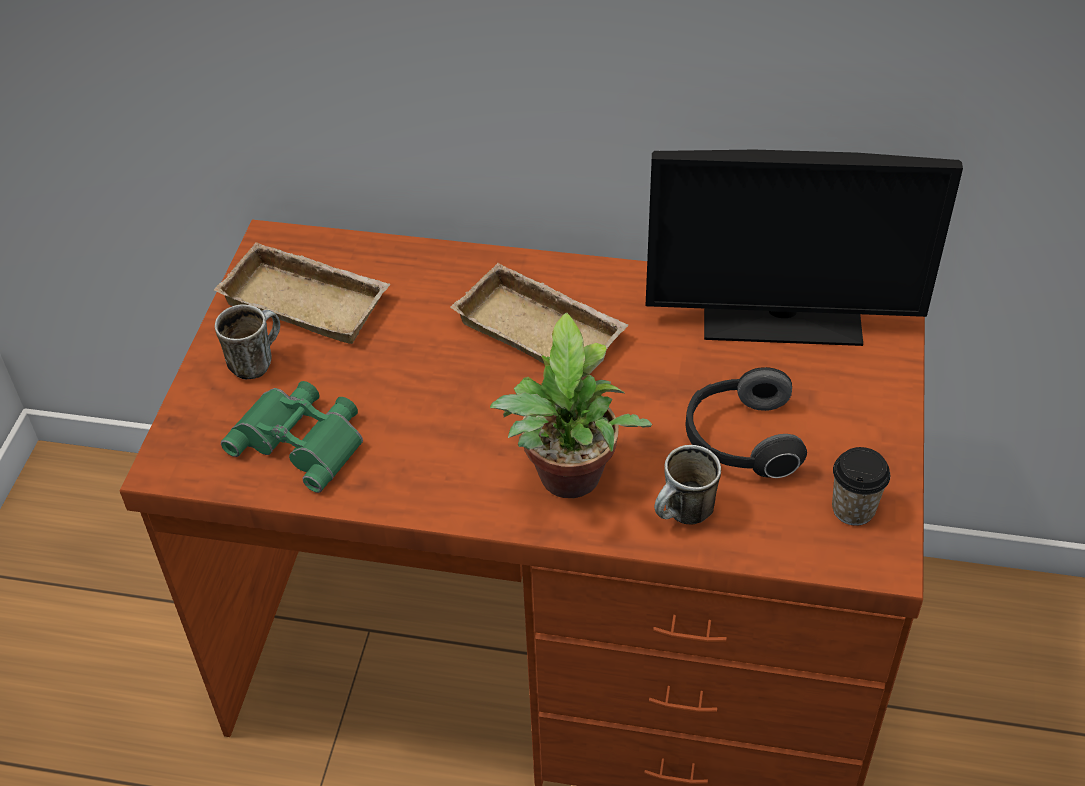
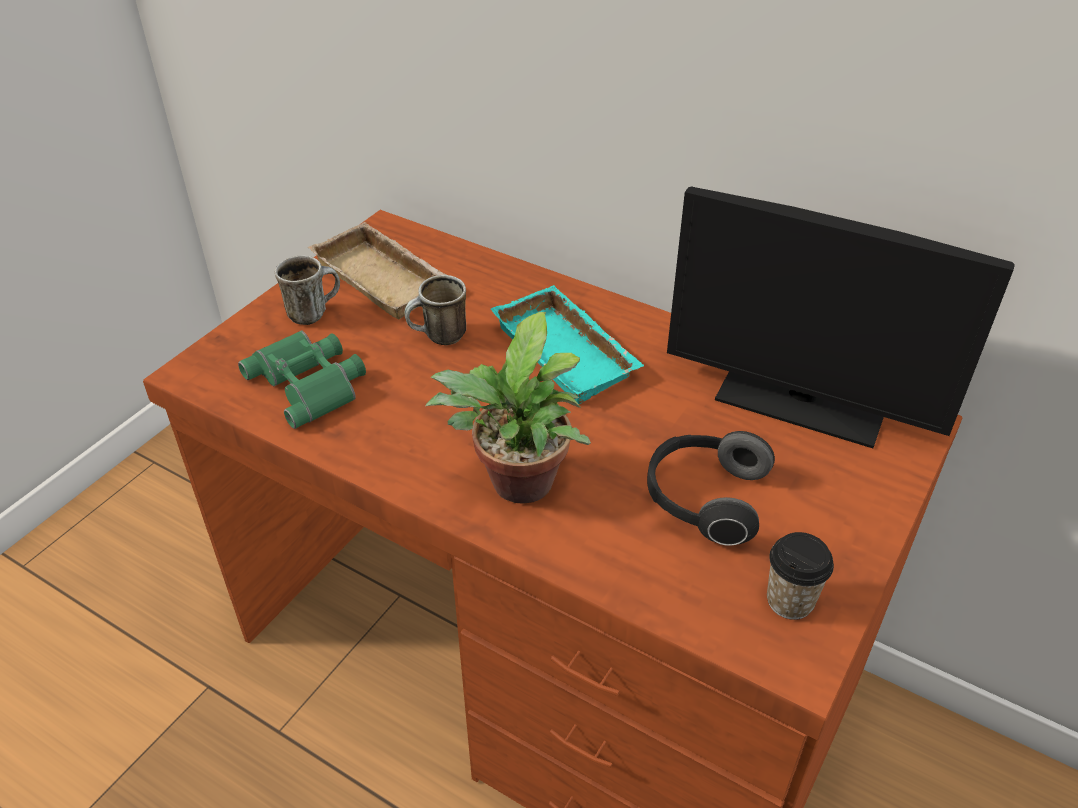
camera: 20 degrees right, 5 degrees down
(543, 330) = (569, 352): beige tray -> turquoise tray
(684, 516) = (611, 552): mug -> mug (439, 338)

